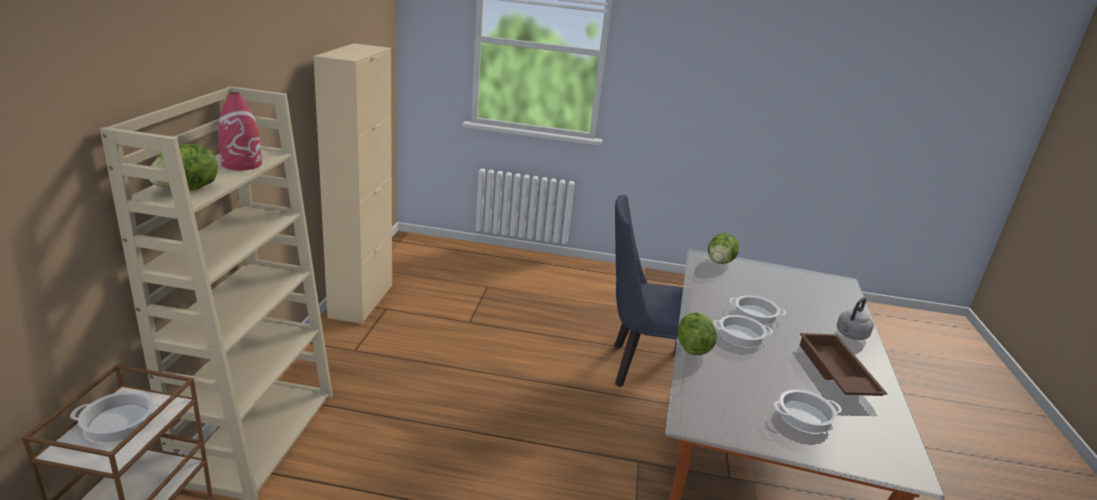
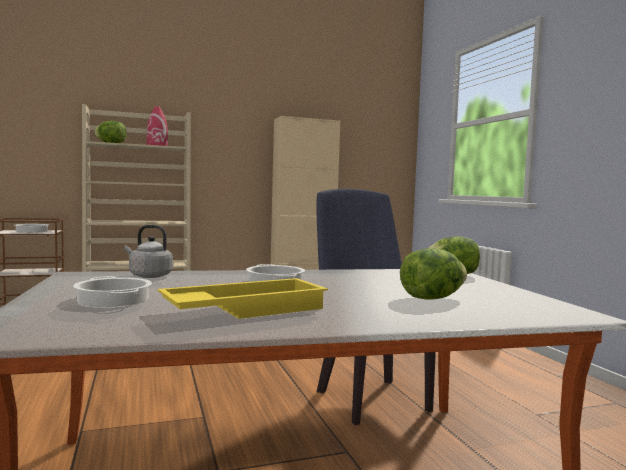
camera: 65 degrees right, 20 degrees down
(692, 348) = (217, 272): lettuce -> lettuce (432, 298)
(755, 314) = (343, 285): cooking pot -> none
(835, 372) = (245, 309): brown tray -> yellow tray
(850, 335) = (382, 316): grey kettle -> grey kettle (148, 276)

